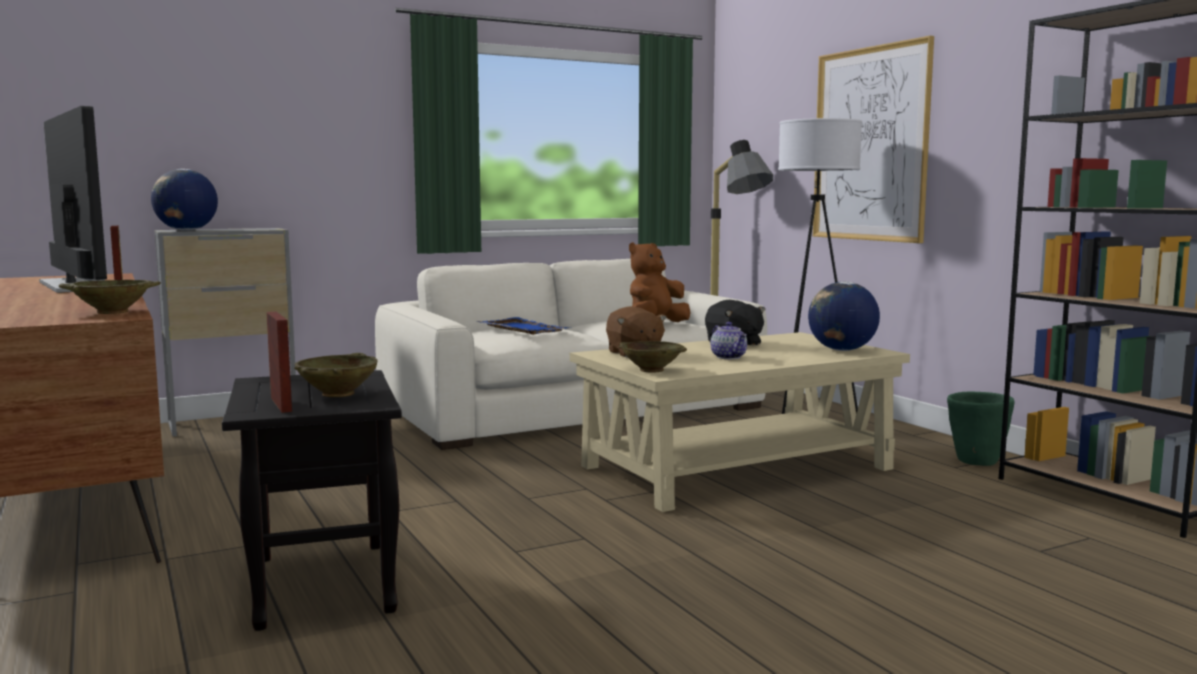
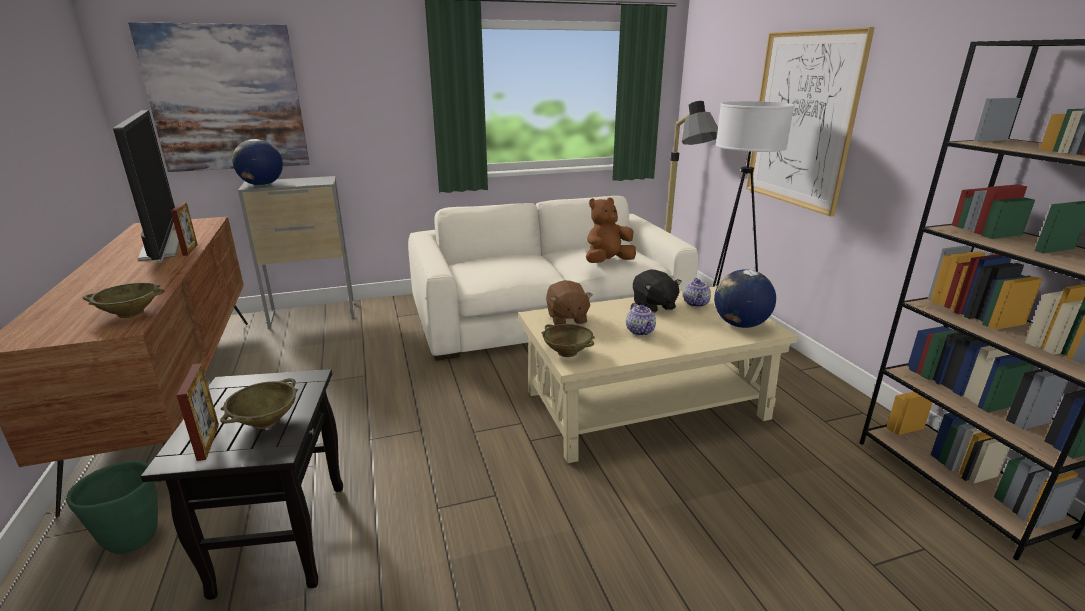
camera: 10 degrees right, 15 degrees up
(144, 121) = (227, 99): none -> picture
(522, 328) = (504, 264): blue tray -> none
(783, 341) = (696, 304): none -> teapot
(976, 462) = (845, 415): green planter -> green planter (132, 539)

